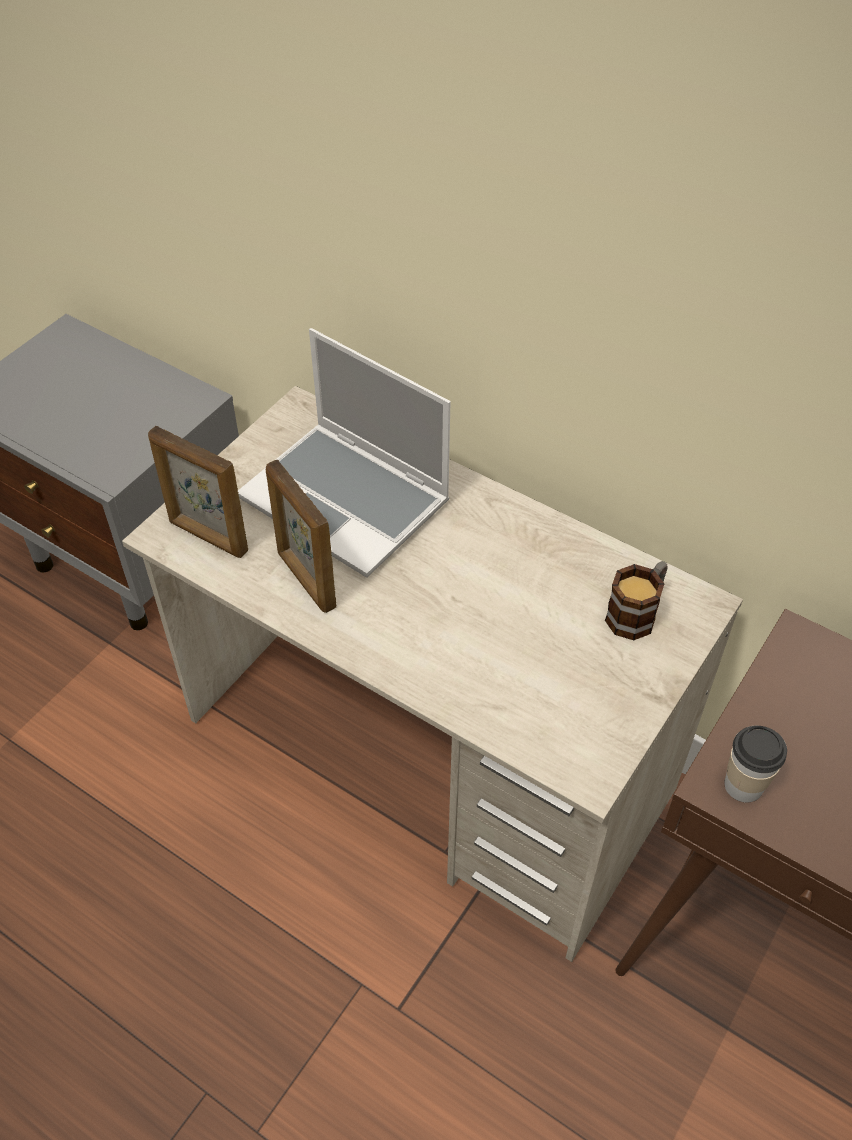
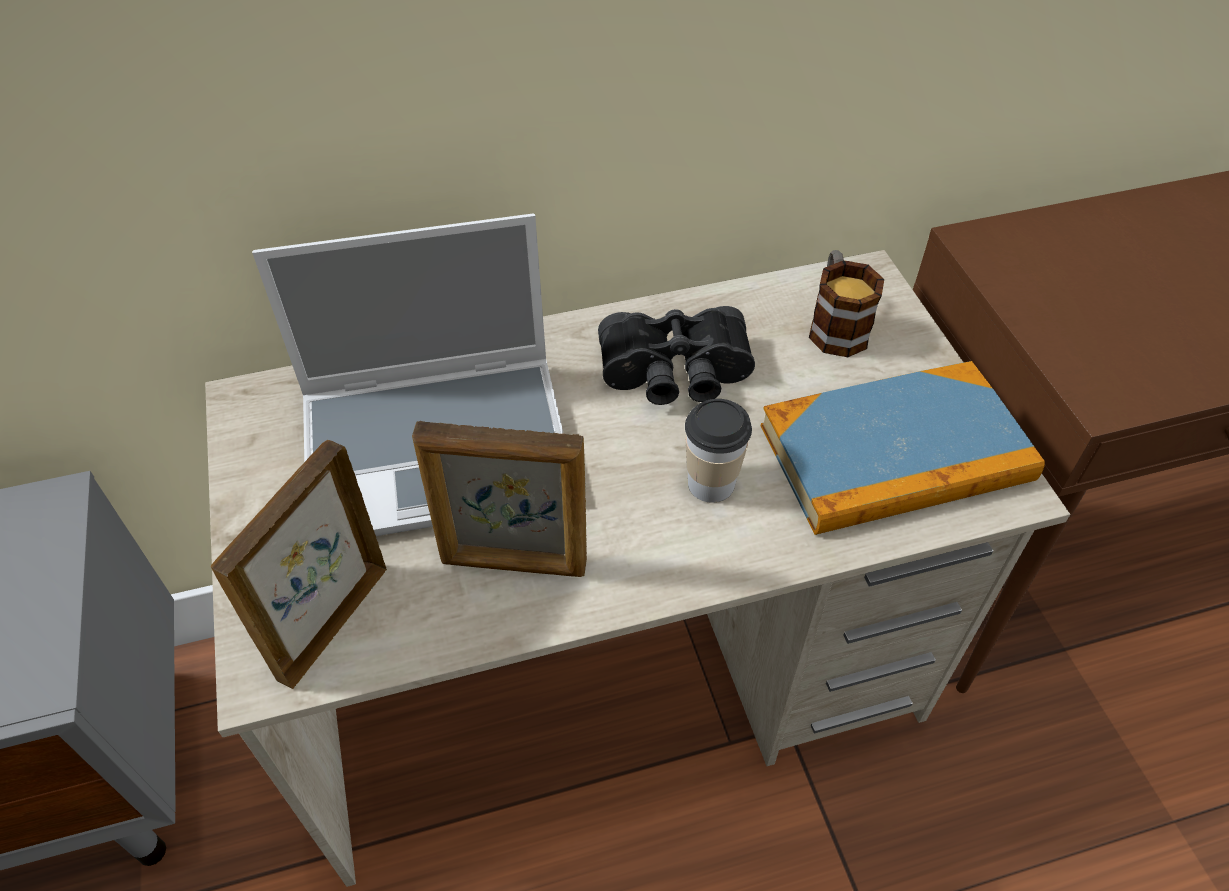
camera: 50 degrees left, 0 degrees up
(208, 537) = (331, 623): picture frame -> picture frame turned 135 degrees clockwise
(506, 563) = (676, 375): none -> black binoculars
(556, 702) = (895, 454): none -> book
(743, 785) = (1116, 382): cup -> cup (711, 483)

